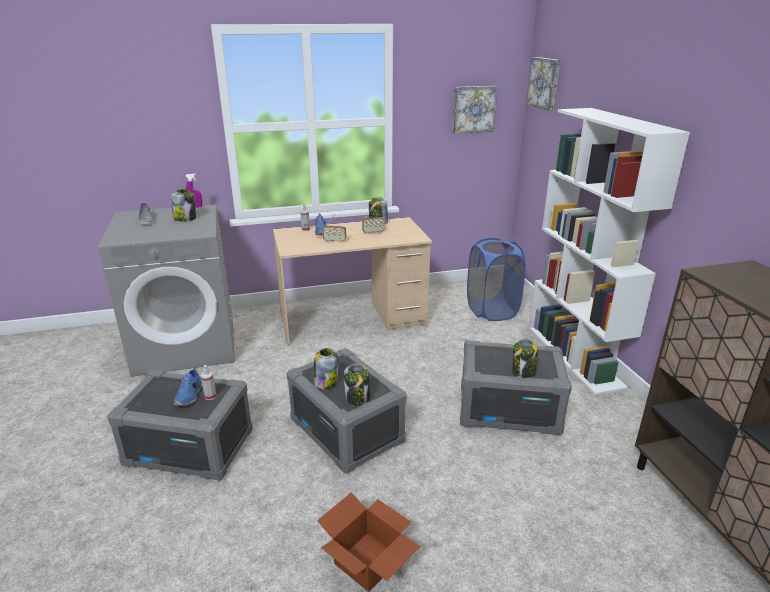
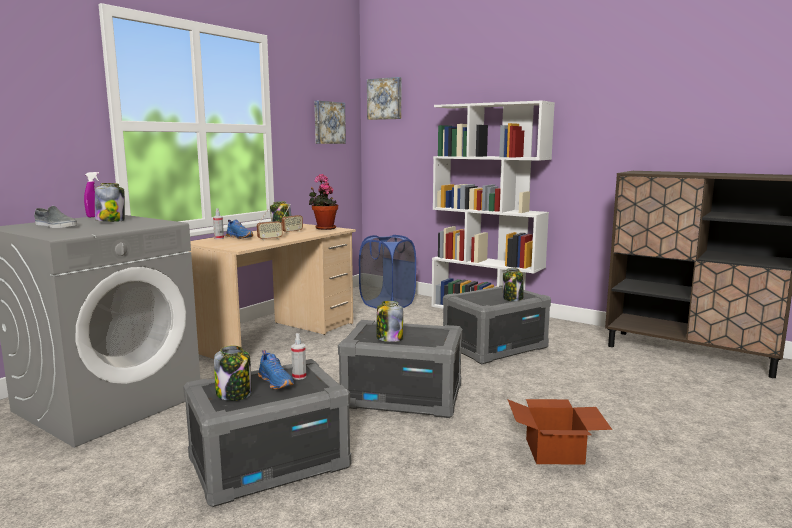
camera: 40 degrees left, 15 degrees down
(358, 398) = (434, 338): jar -> jar (234, 394)
(409, 232) = (324, 228): none -> potted plant

